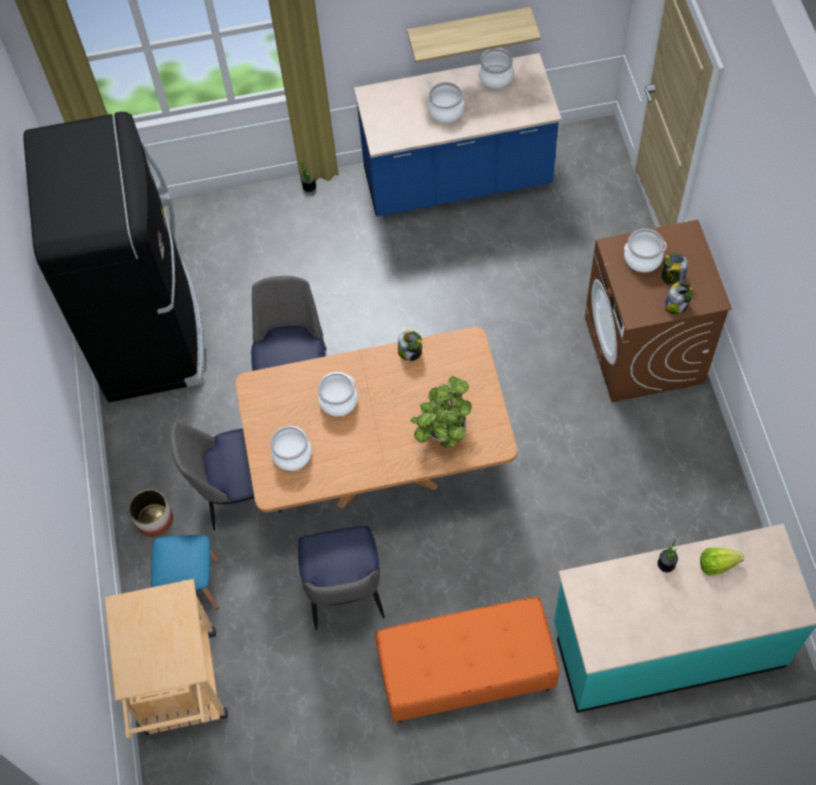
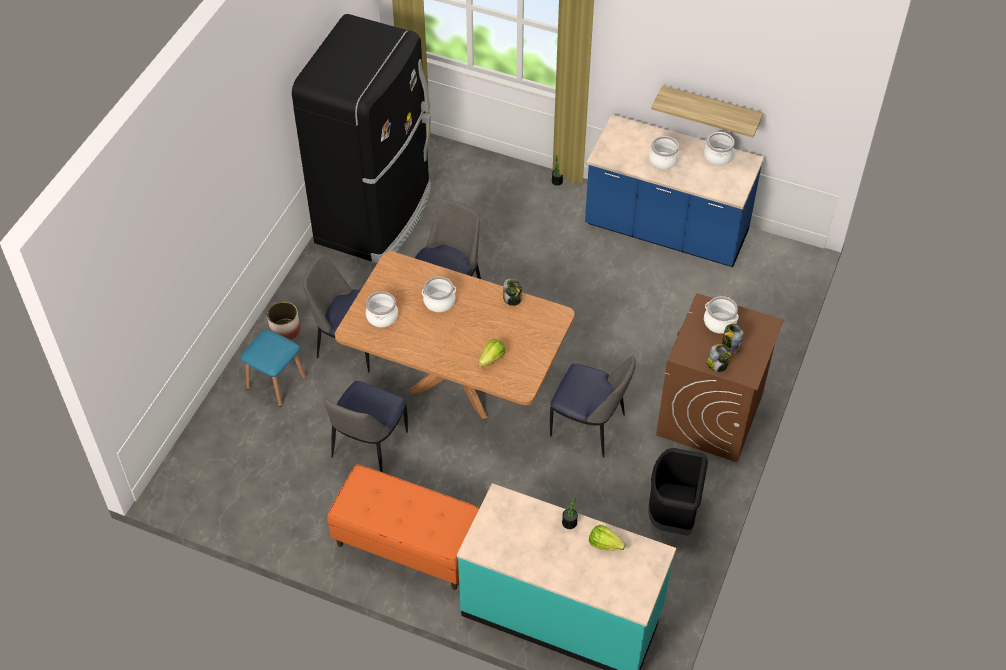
camera: 30 degrees right, 10 degrees down
(183, 691) = (218, 442): beige cart -> none
(443, 432) = (492, 359): potted plant -> lettuce
(544, 433) = (589, 427): none -> chair
(688, 475) = (672, 515): none -> black trash can

